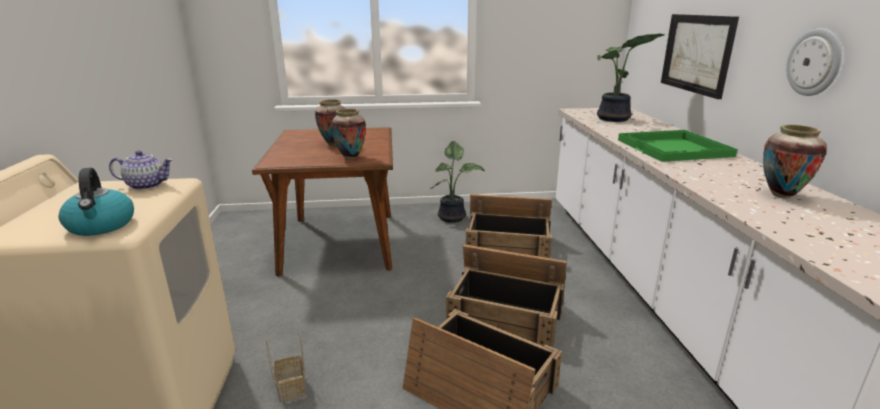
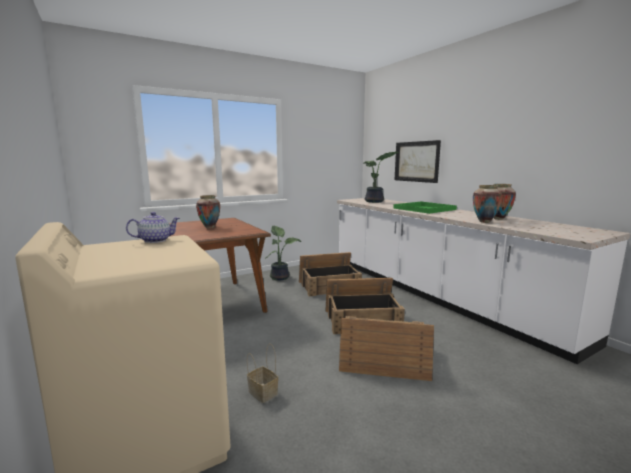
camera: 25 degrees left, 10 degrees down
(101, 226) = (174, 258): kettle -> none
(350, 157) = (235, 232): vase -> vase (484, 222)
(814, 62) = (490, 157): wall clock -> none

